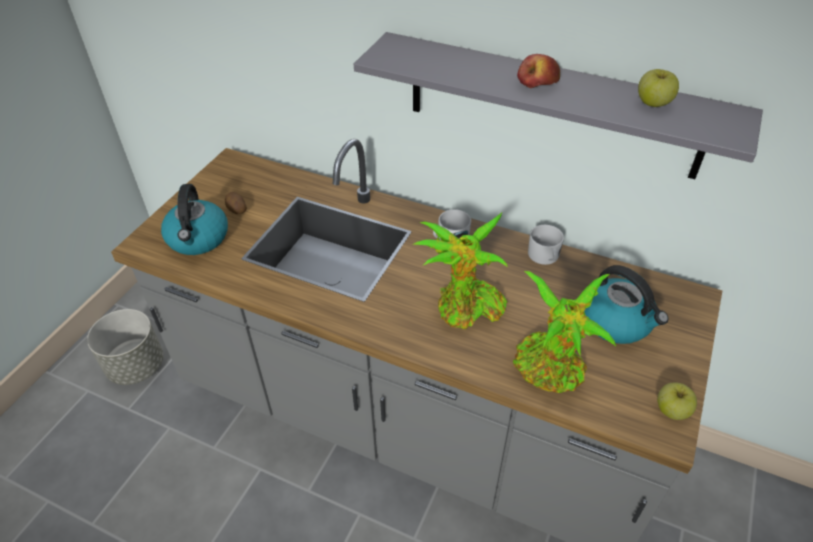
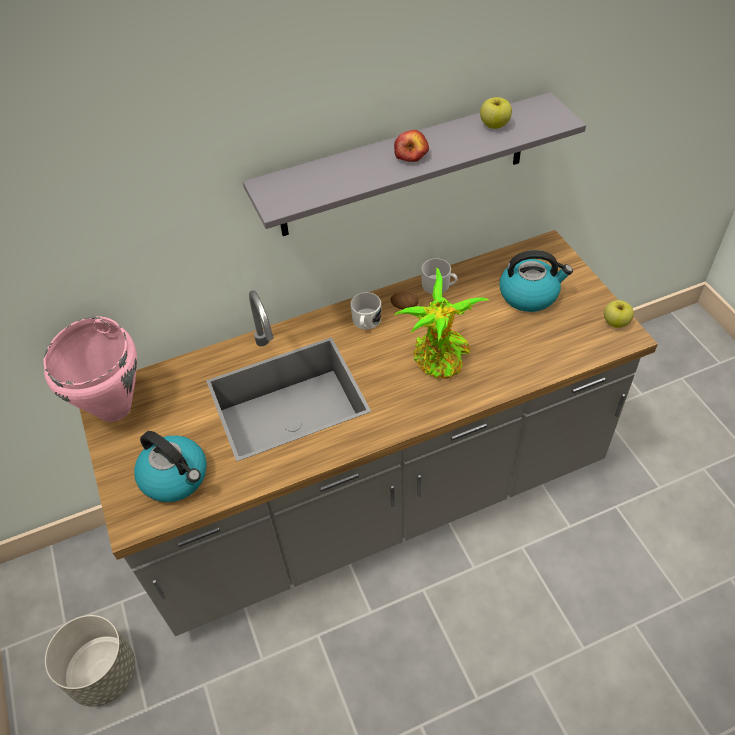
camera: 45 degrees left, 5 degrees up
(229, 173) = (115, 408): none -> pink cooking pot
(236, 209) = (171, 430): potato -> potato (404, 306)
(551, 370) = (534, 354): potted plant -> none

